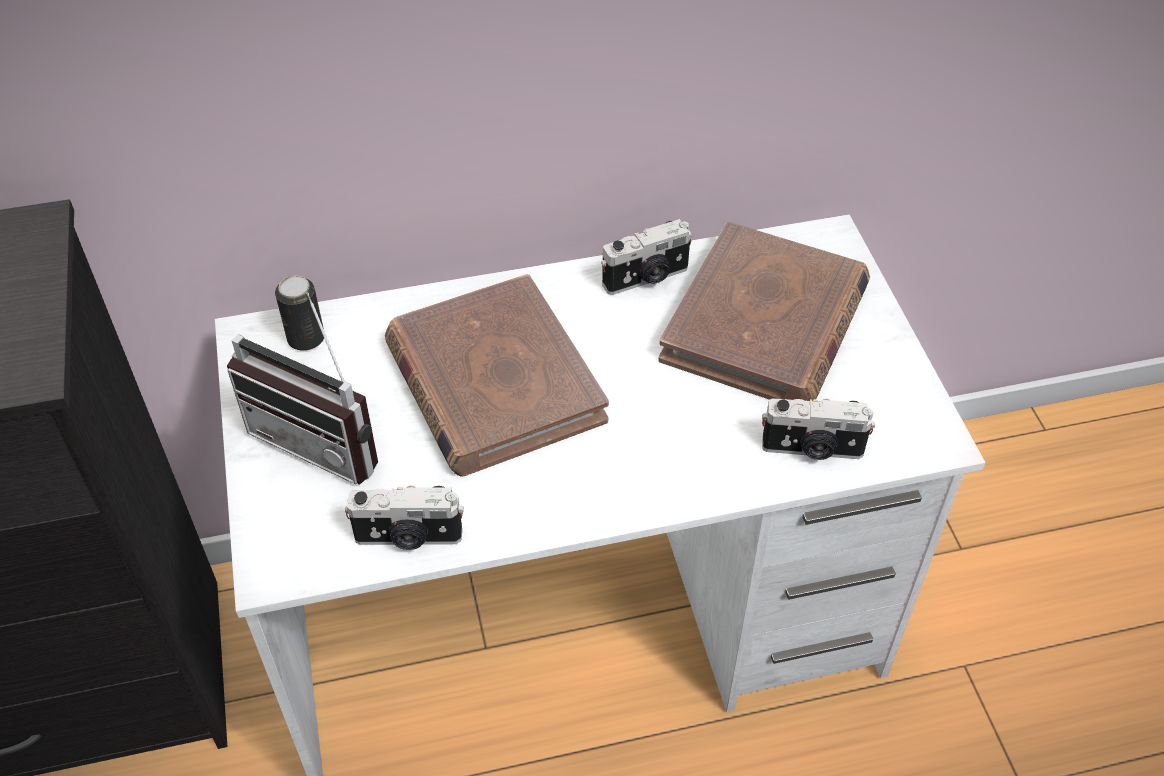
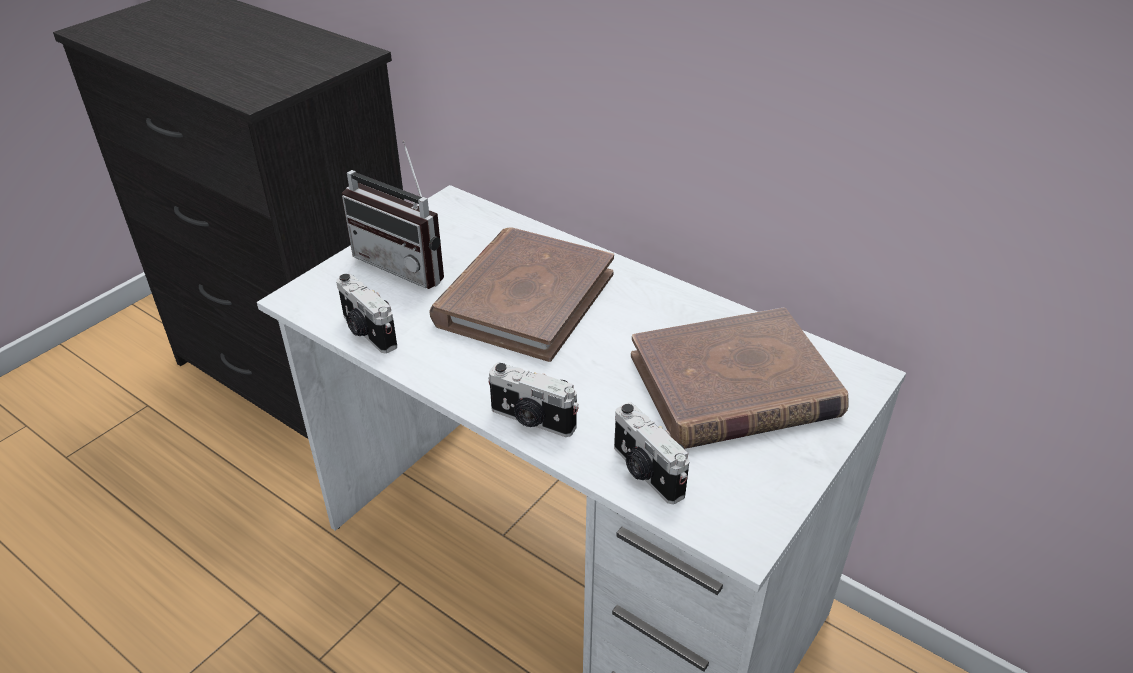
camera: 50 degrees right, 10 degrees down
(306, 338) = (472, 218): can -> none
(325, 438) = (407, 264): radio -> radio turned 45 degrees counterclockwise
(647, 278) = (696, 312): camera -> camera (532, 420)

